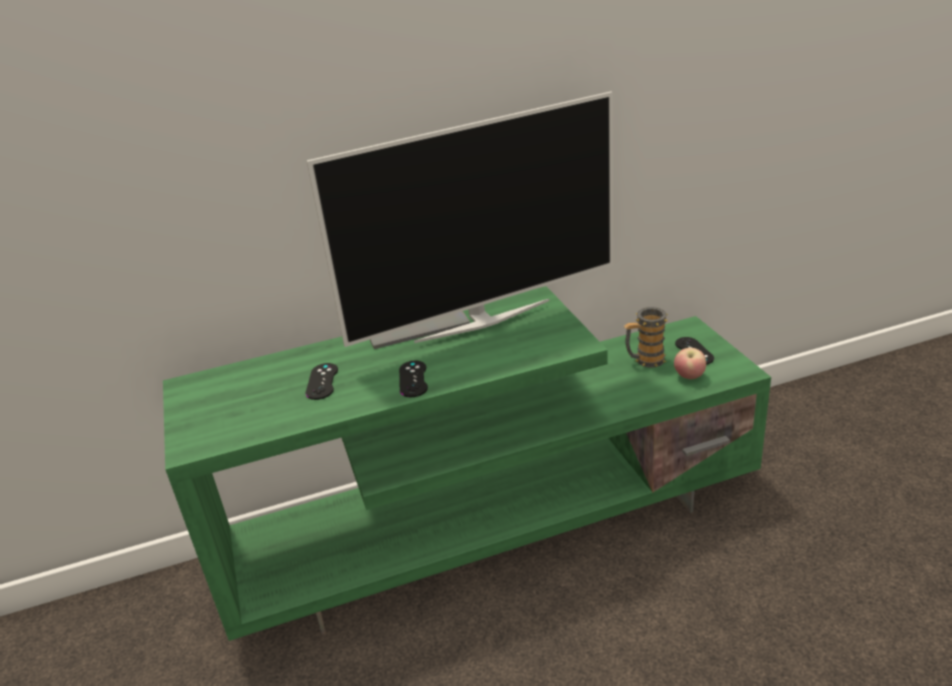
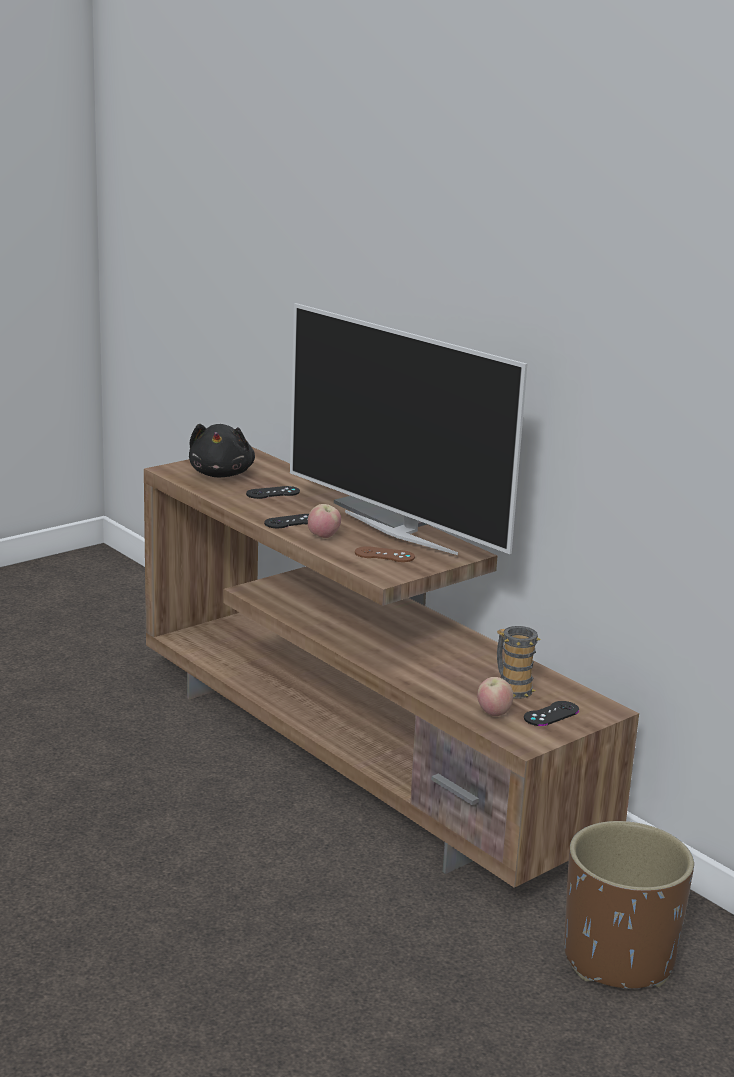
camera: 65 degrees right, 10 degrees down
(237, 409) = (221, 474): none -> black plush toy
(465, 365) = (323, 537): none -> apple
(498, 525) = (359, 758): green tv stand -> brown tv stand
(526, 338) = (384, 555): none -> brown game controller
(809, 452) = (617, 959): none -> brown planter

